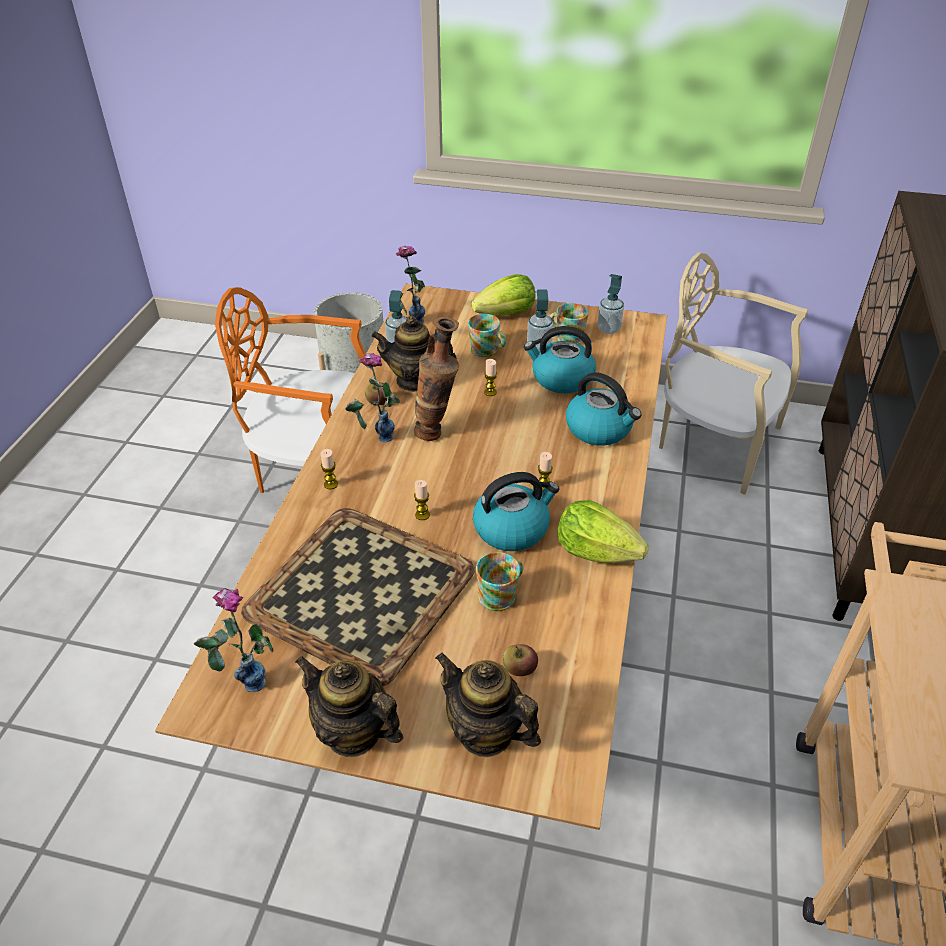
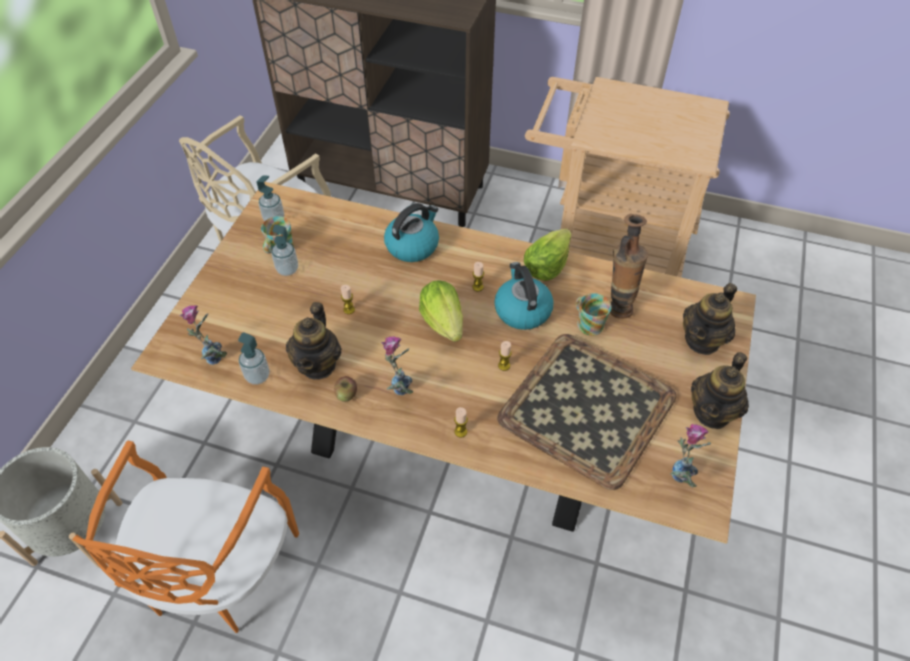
camera: 85 degrees left, 10 degrees up
(437, 433) = (400, 351): vase -> vase (618, 305)
(487, 351) = (283, 306): mug -> none
(506, 314) = (226, 287): lettuce -> lettuce (443, 322)
(519, 669) = (652, 318): apple -> none
(561, 379) = (340, 260): kettle -> none

